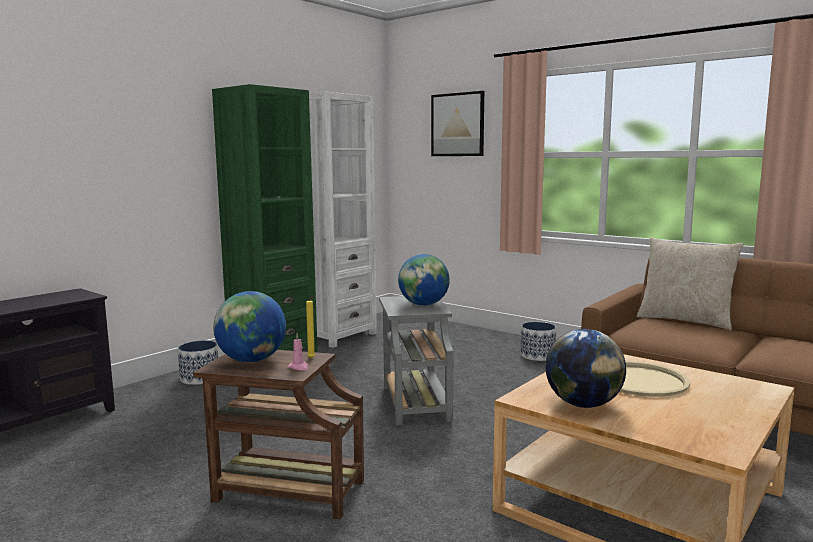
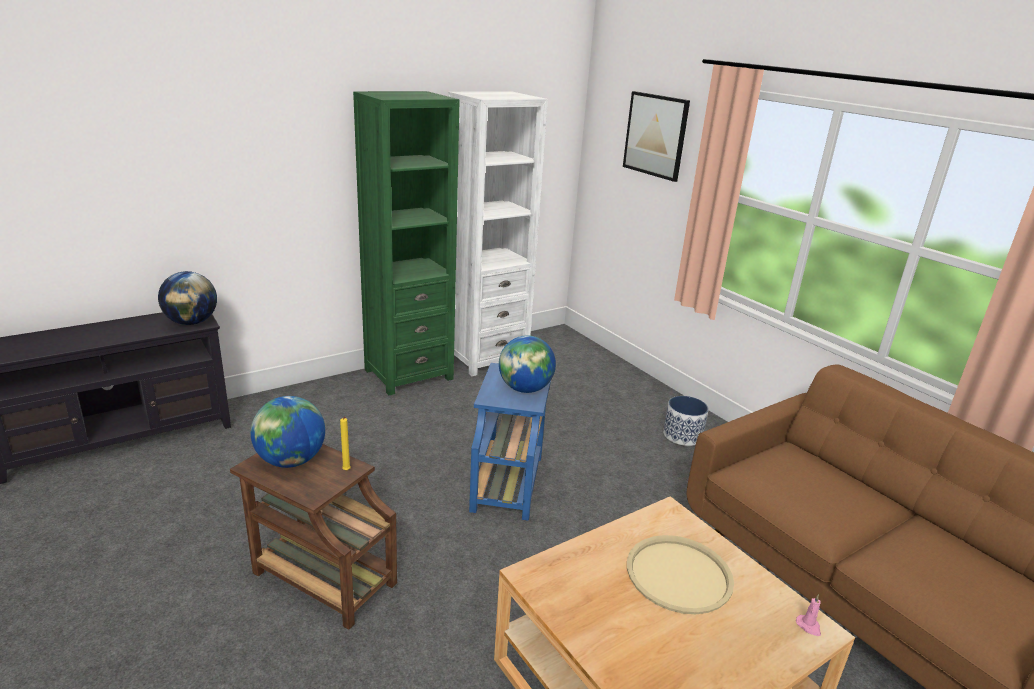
camera: 15 degrees right, 15 degrees up
(200, 378) = (324, 397): planter -> none
(299, 367) = (324, 484): pink candle -> pink candle (809, 626)
(415, 402) = (508, 481): grey side table -> blue side table
(583, 404) = (584, 603): globe -> globe (192, 322)
(685, 320) = (832, 464): beige pillow -> none

